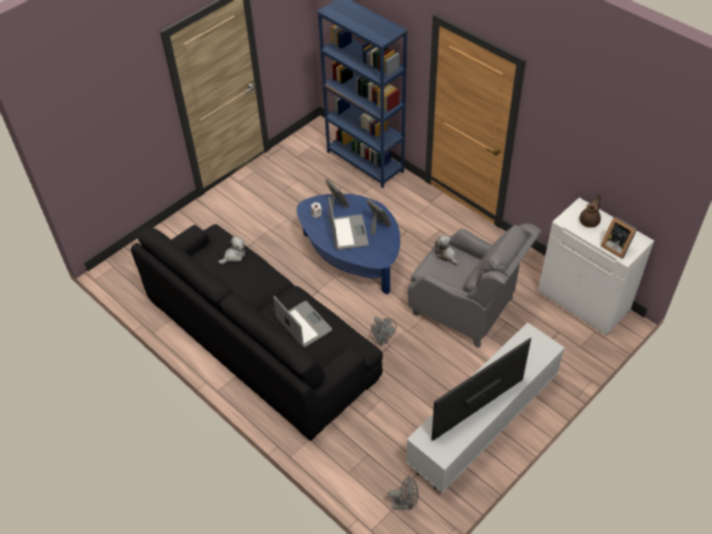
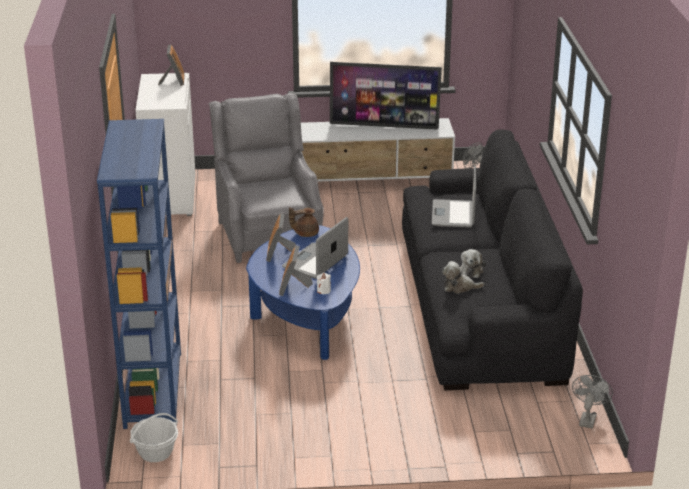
camera: 140 degrees left, 20 degrees down
(318, 136) = (156, 452): none -> basket
(382, 340) = (369, 251): grey fan -> grey fan (588, 418)
(446, 255) = (261, 200): plush toy -> plush toy (471, 270)
(590, 221) = (159, 97): brown teapot -> brown teapot (305, 233)

